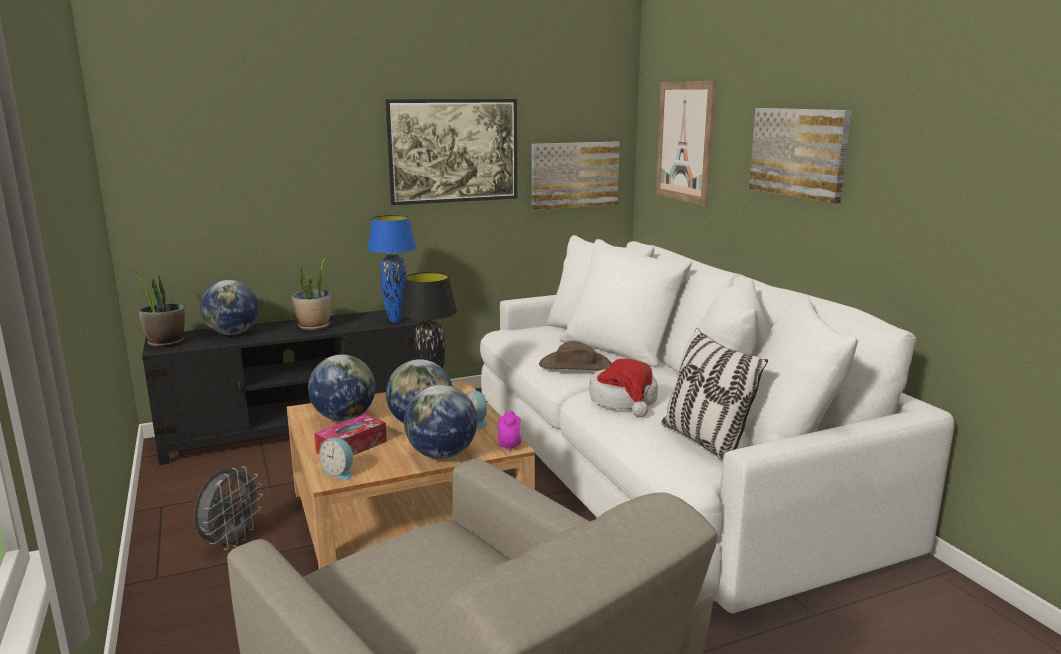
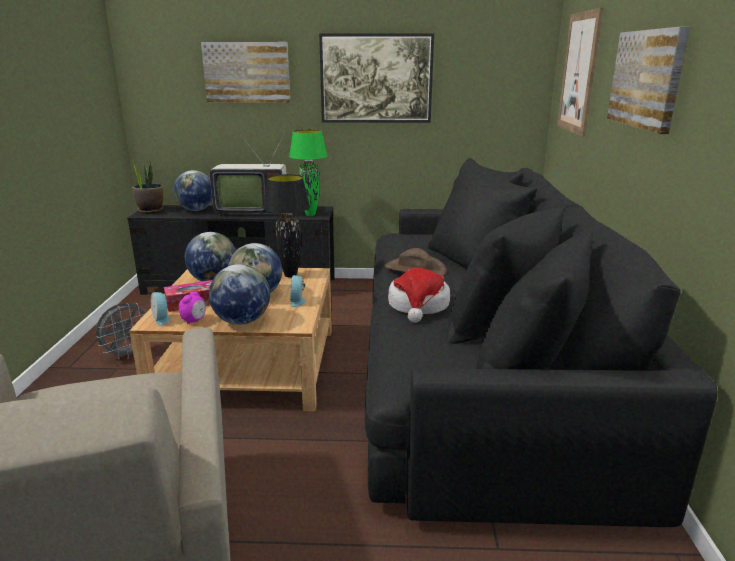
camera: 25 degrees right, 5 degrees up
(314, 326) = (251, 212): potted plant -> television
(396, 321) = (310, 215): blue table lamp -> green table lamp
(510, 446) = (298, 325): alarm clock -> alarm clock (194, 320)
(574, 174) = (487, 104): picture -> picture (247, 72)
(660, 466) = (478, 371): white sofa -> black sofa
(704, 442) = (444, 356): pillow -> none

